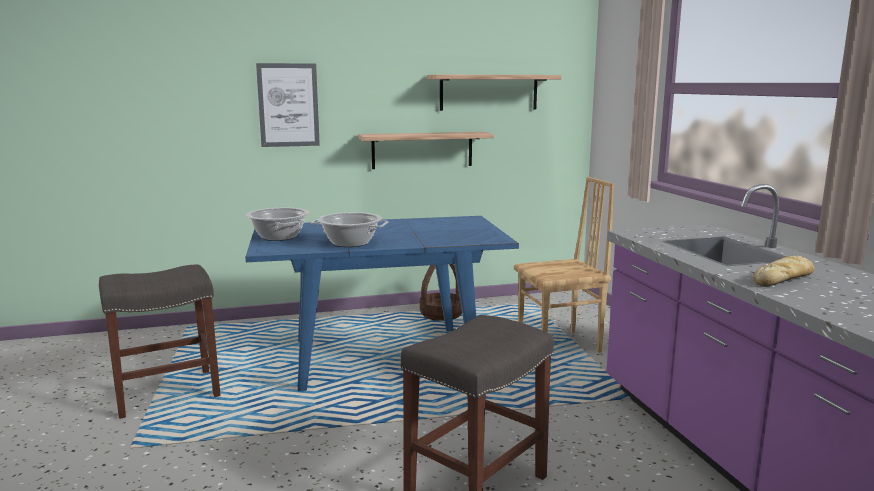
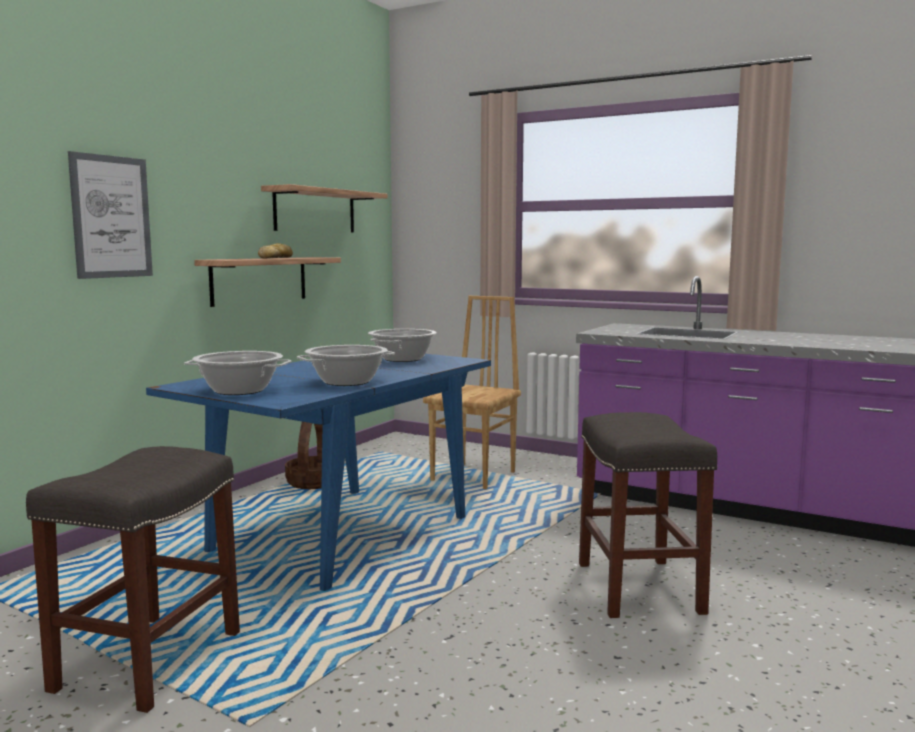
camera: 45 degrees left, 5 degrees down
(458, 230) = (402, 359): none -> cooking pot
(784, 279) = (775, 339): bread -> bread (276, 258)

